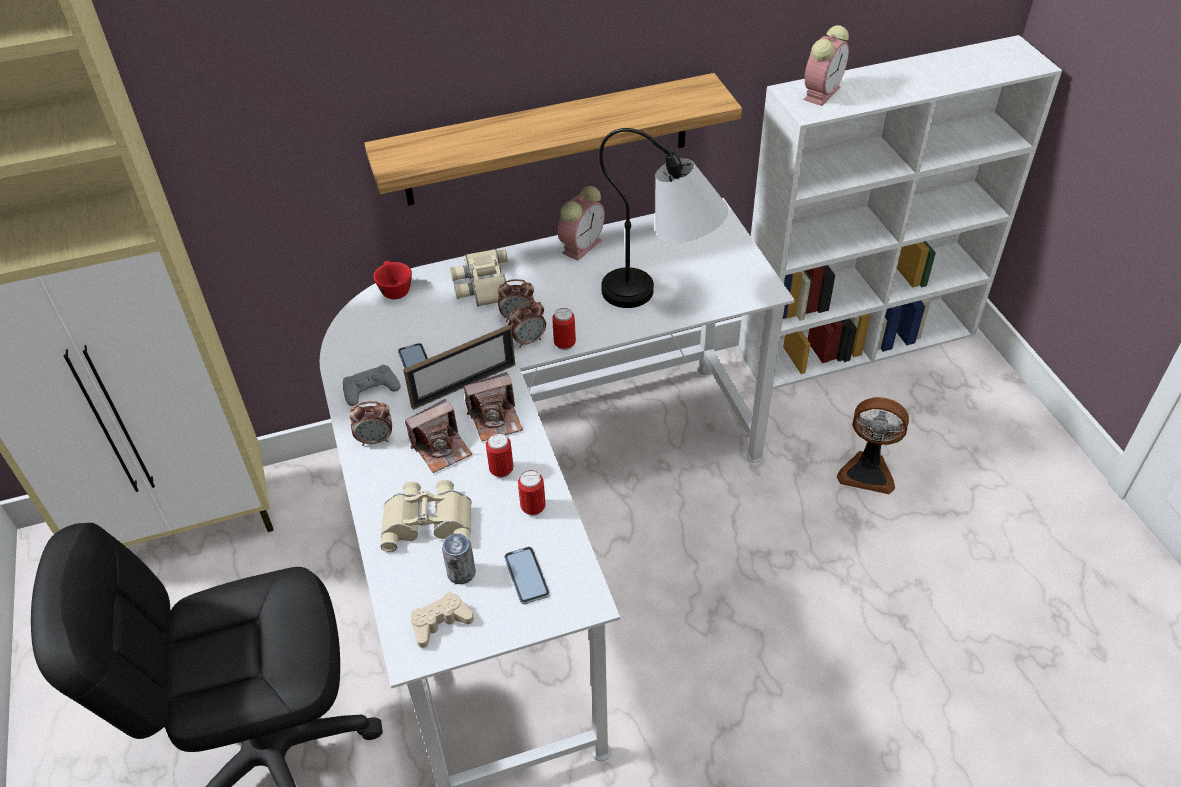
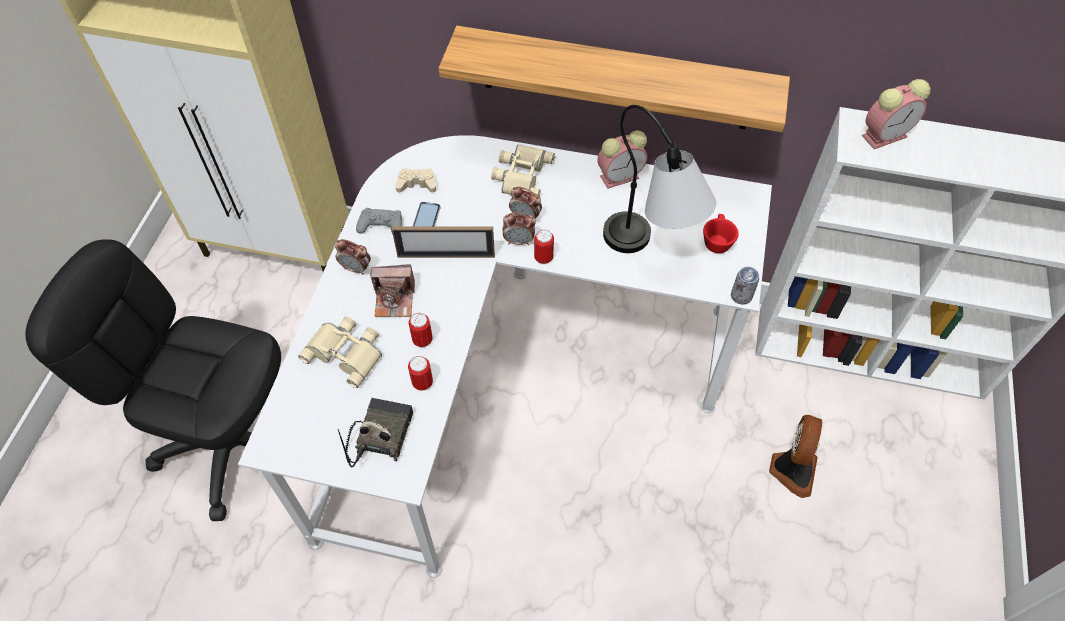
camera: 30 degrees right, 10 degrees up
(394, 289) = (454, 148): red cup -> red cup (716, 240)
(440, 623) = (299, 436): beige game controller -> beige game controller (417, 184)
(461, 573) = (339, 406): can -> can (741, 296)
(495, 419) = (448, 296): camera -> none
(526, 576) = (379, 434): phone -> radio
(867, 471) = (791, 469): fan -> fan turned 120 degrees counterclockwise

